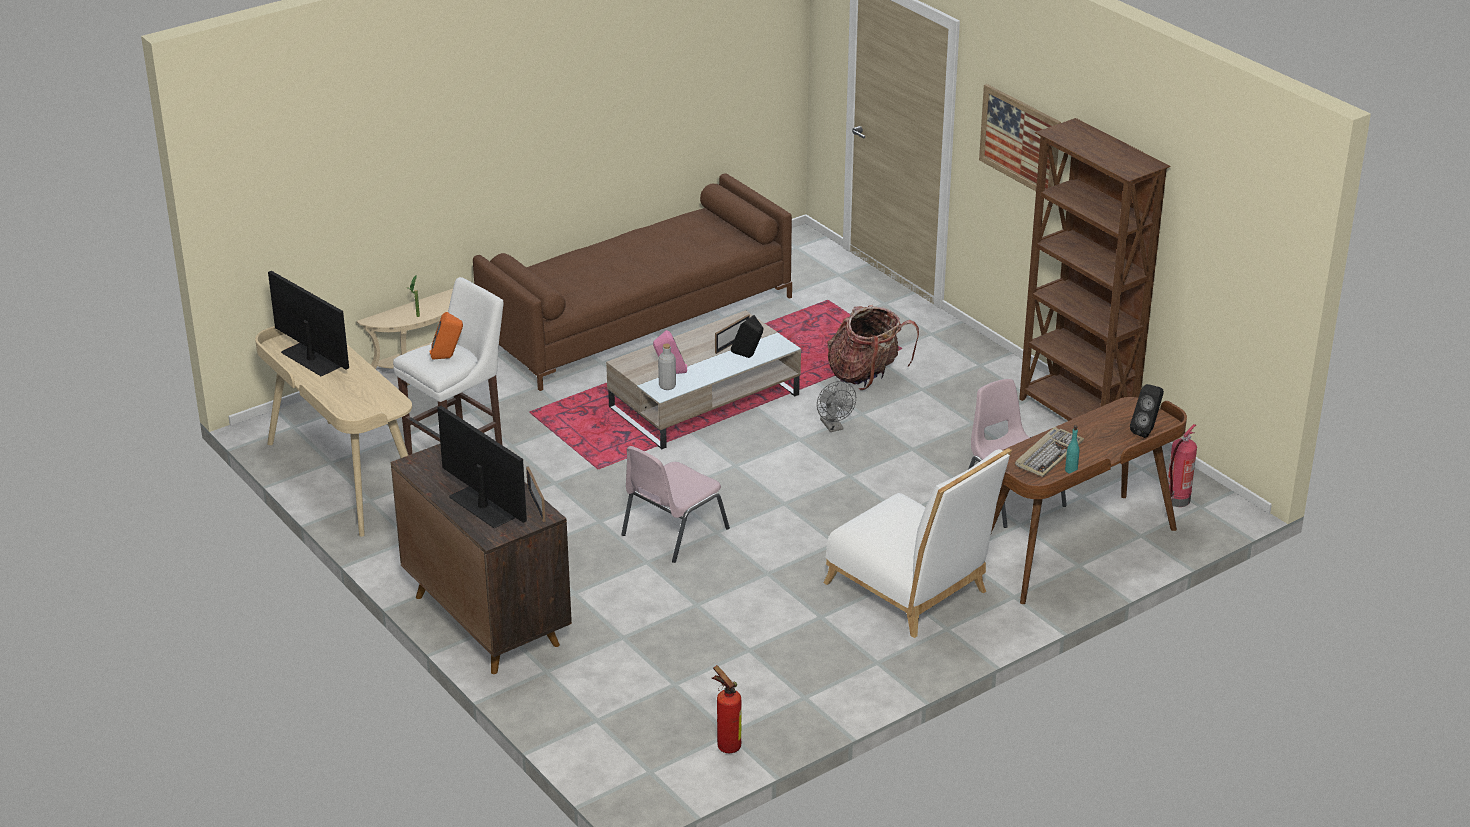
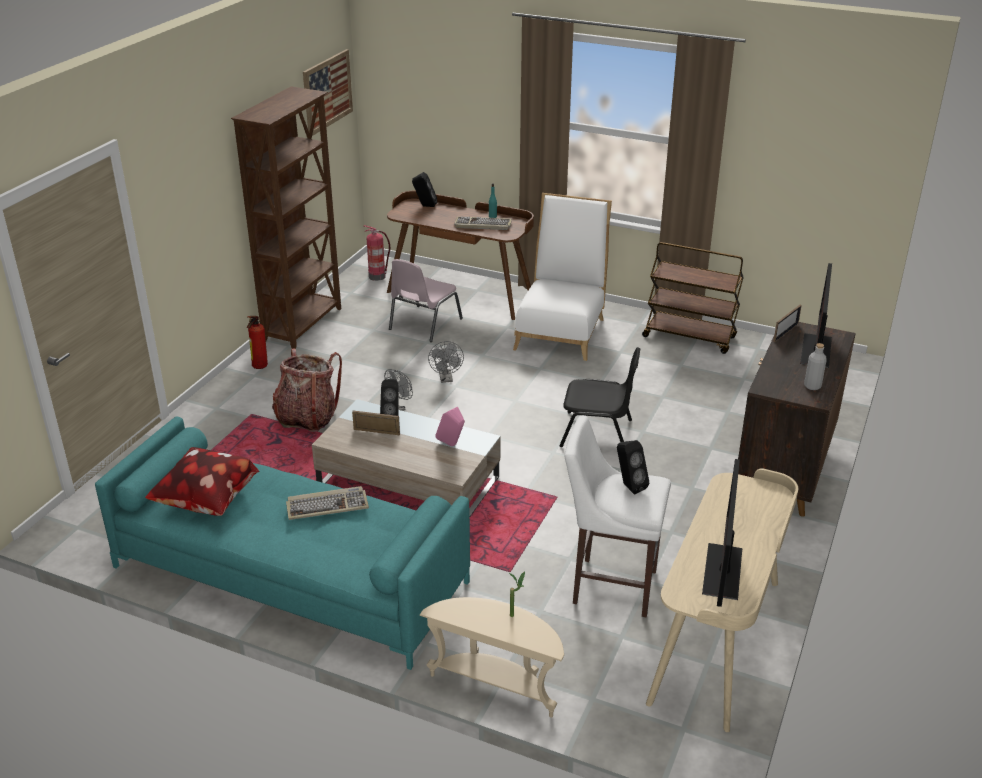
camera: 120 degrees left, 0 degrees up
(447, 357) = (629, 486): orange speaker -> black speaker
(621, 274) = (327, 505): none -> keyboard
(637, 319) = (290, 574): brown sofa -> turquoise sofa
(667, 386) = (472, 440): grey bottle -> grey bottle (812, 386)
(672, 532) = (597, 433): pink chair -> black chair
(684, 233) = (207, 503): none -> pillow
(726, 745) = (767, 346): fire extinguisher -> fire extinguisher (258, 367)
(807, 689) = (690, 337): none -> brown cart
(869, 474) = (446, 379): none -> grey fan
(1020, 141) = (192, 188): picture -> picture (327, 92)

